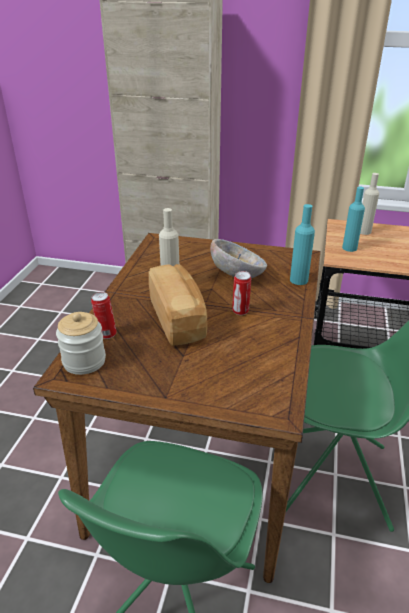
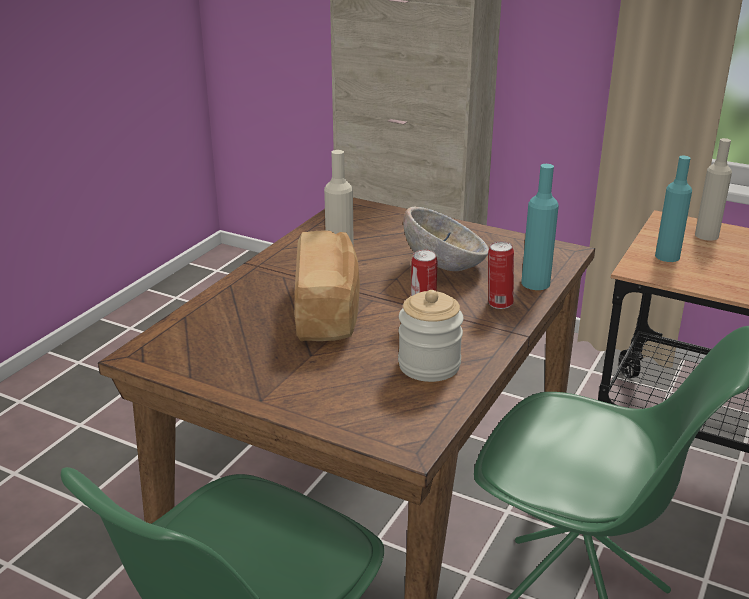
camera: 15 degrees right, 5 degrees down
(84, 361) = (176, 342): jar -> jar (429, 365)
(106, 334) = (220, 315): can -> can (498, 304)

